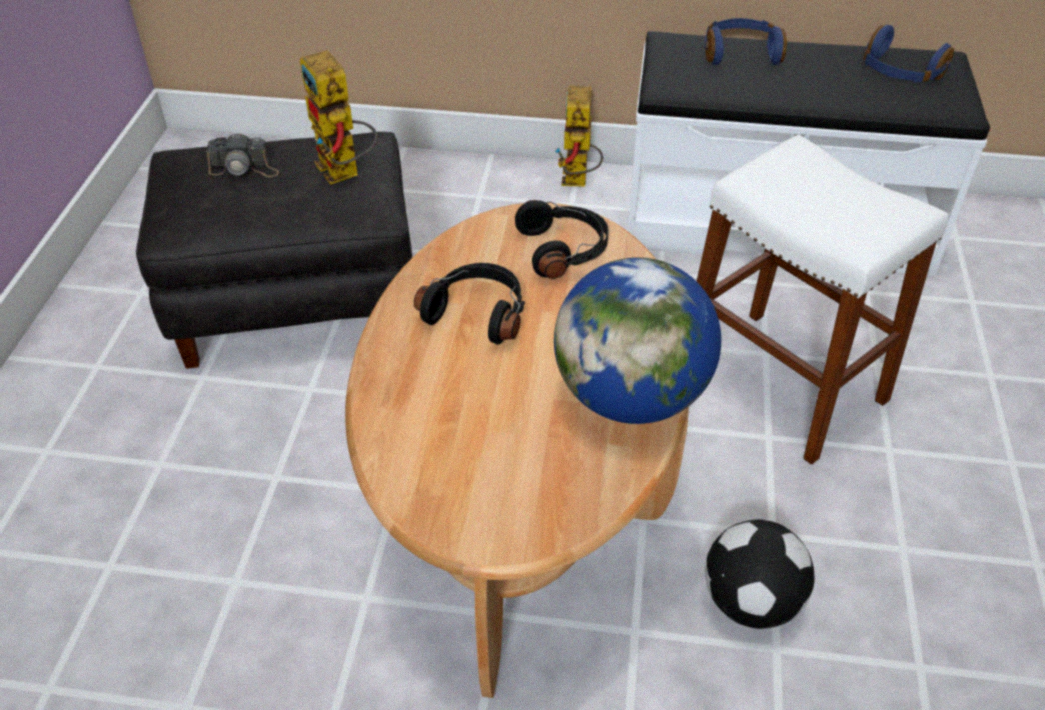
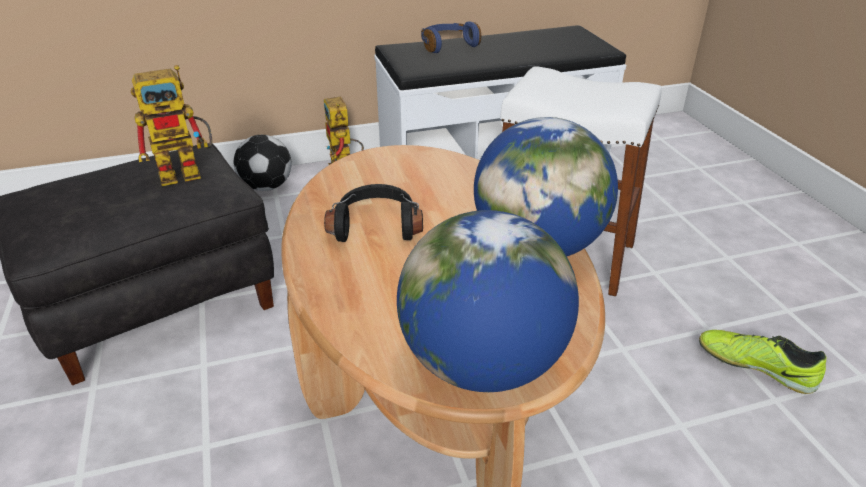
camera: 25 degrees left, 10 degrees down
(244, 168) = (91, 187): camera -> none
(345, 173) = (189, 172): toy robot -> toy robot turned 60 degrees counterclockwise
(476, 511) = (483, 364): none -> globe
(564, 250) = (413, 171): black headphones -> none
(752, 602) = (642, 400): football -> football (267, 187)
(899, 73) = (552, 39): blue headphones -> none
(928, 617) = (755, 366): none -> shoe

